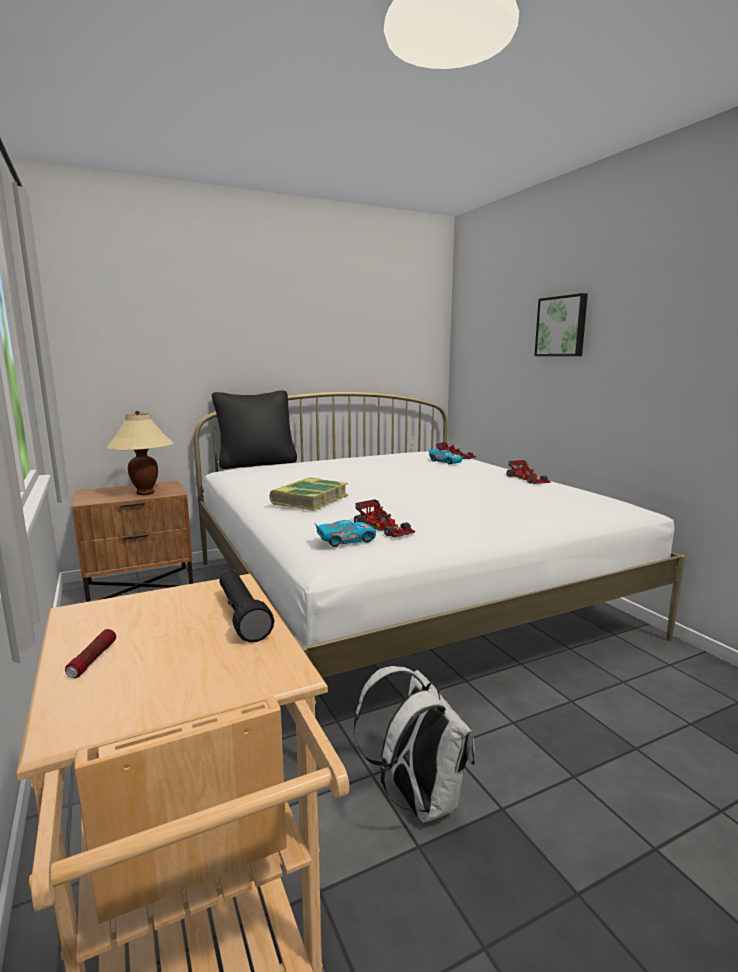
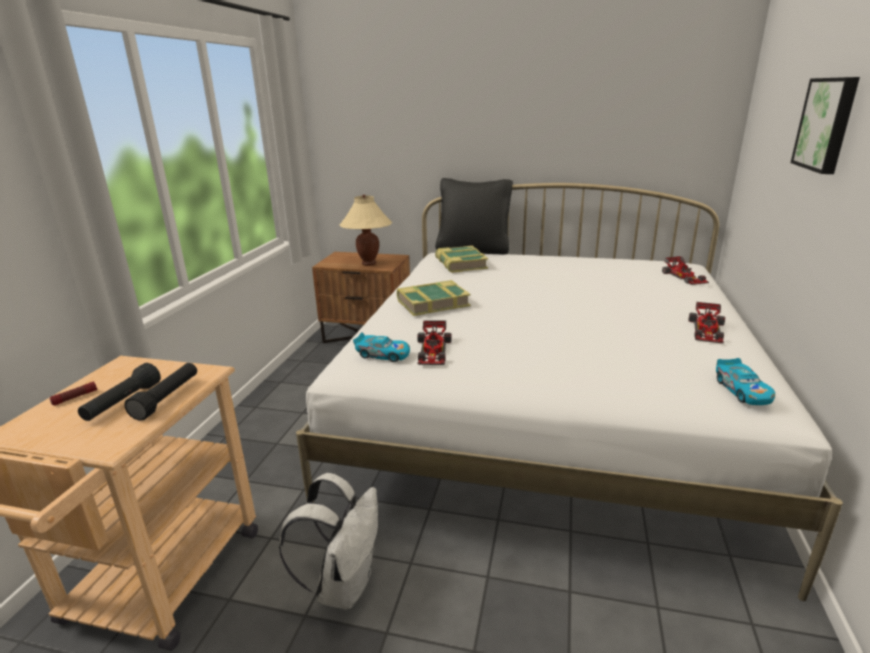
camera: 40 degrees right, 10 degrees up
(188, 638) = (123, 403): none -> black flashlight
(271, 472) = (460, 264): none -> book
(445, 461) = (654, 283): toy car -> toy car (742, 390)

